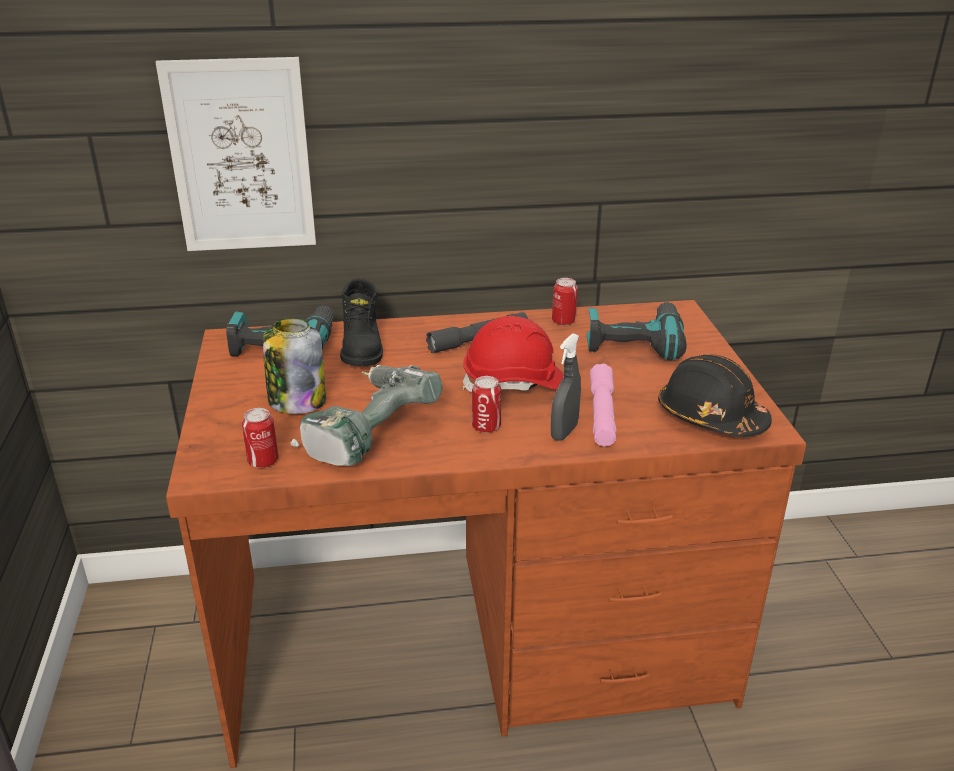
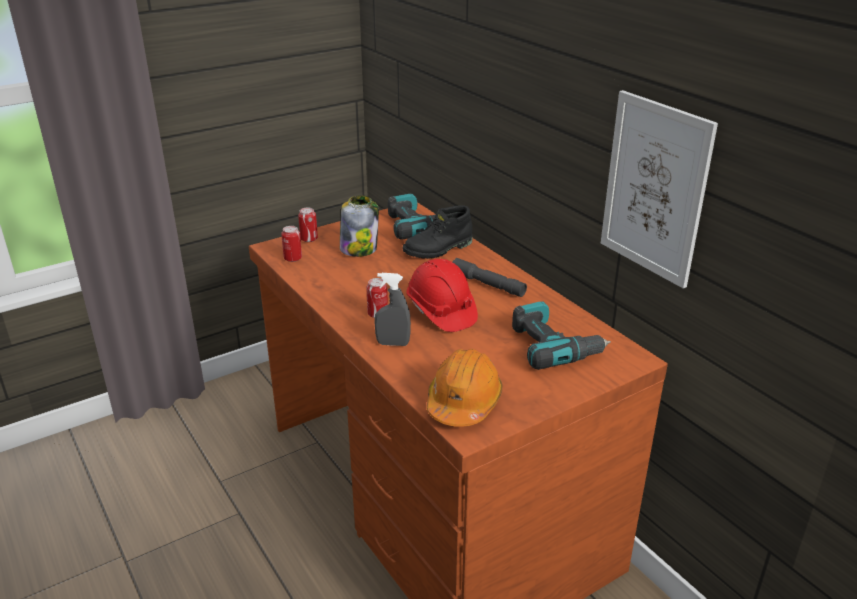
camera: 65 degrees right, 0 degrees up
(241, 157) = (443, 100): picture -> picture (655, 188)
(365, 433) = (341, 278): power drill -> none
(563, 321) = (553, 310): can -> can (309, 239)
(602, 414) = (429, 353): pink flashlight -> none
(710, 417) = (464, 402): black hard hat -> orange hard hat

